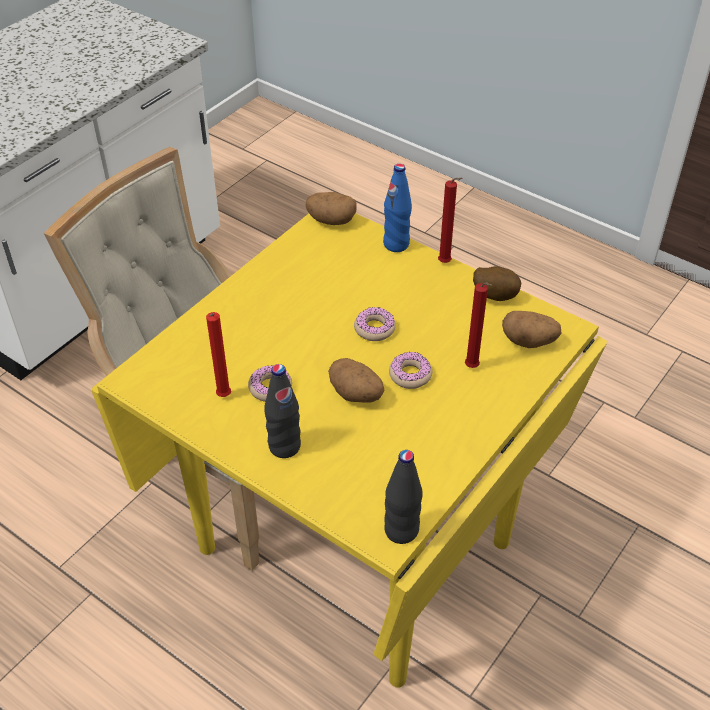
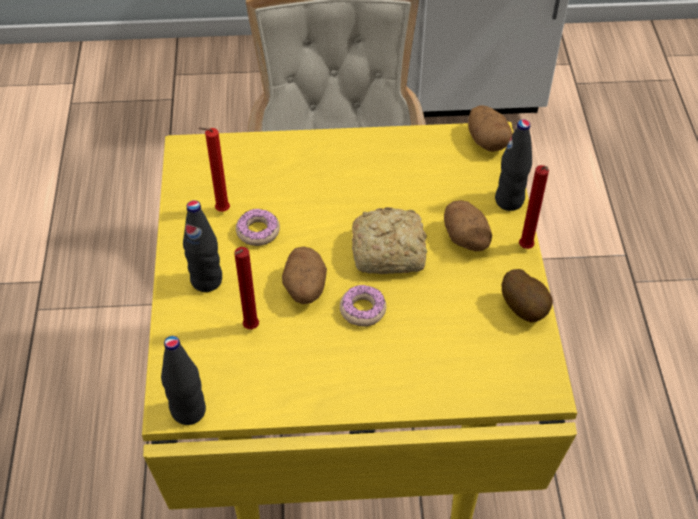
camera: 50 degrees right, 5 degrees up
(374, 329) = (391, 252): donut -> bread
(396, 244) = (509, 200): blue bottle -> black bottle
(473, 368) = (416, 348): red candle -> red candle (250, 329)
(529, 341) = (494, 369): potato -> potato (466, 239)

